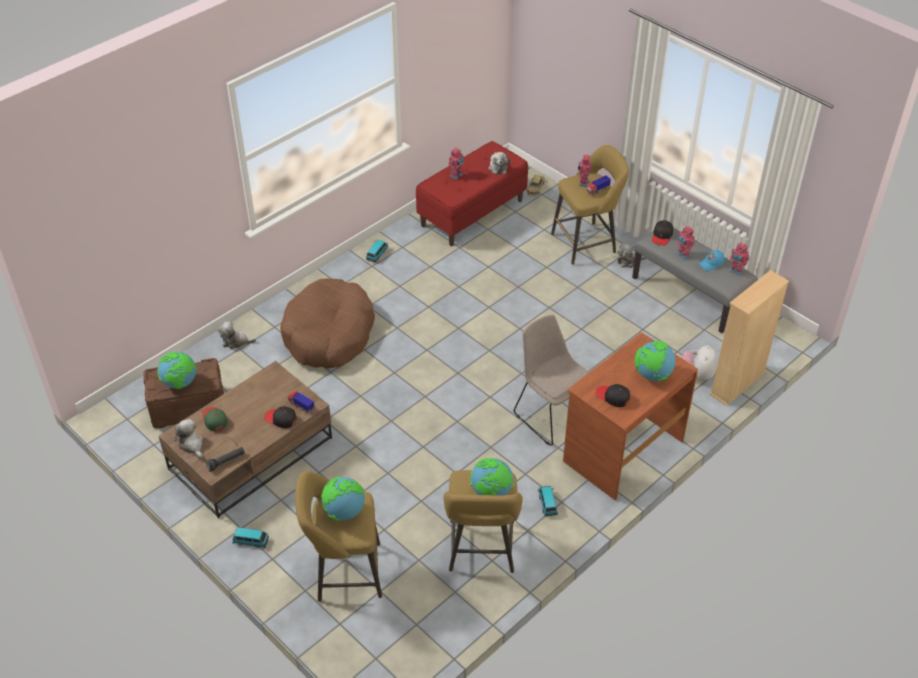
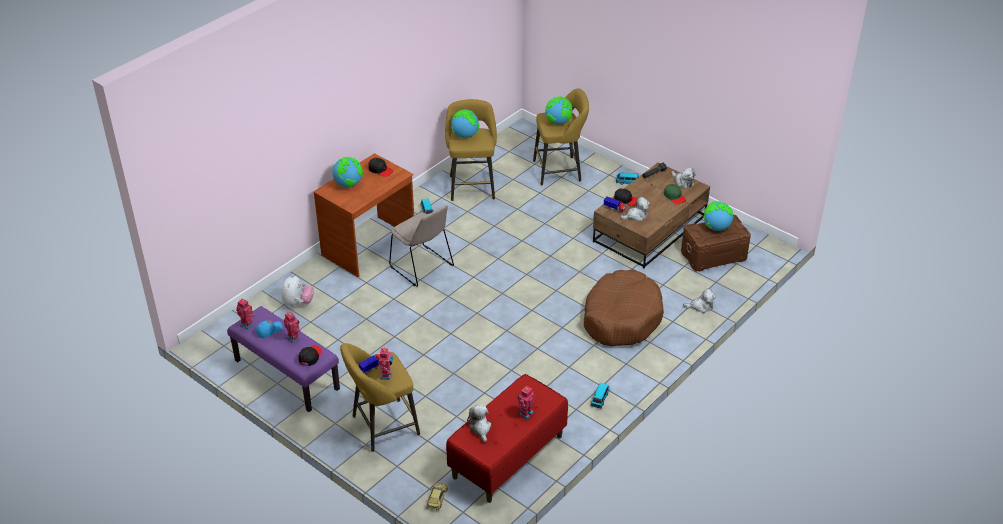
camera: 175 degrees right, 5 degrees down
(629, 261) = (339, 408): plush toy -> plush toy (636, 216)
(689, 295) = (286, 375): grey bench -> purple bench
(737, 383) = (265, 298): beige bookcase -> none

